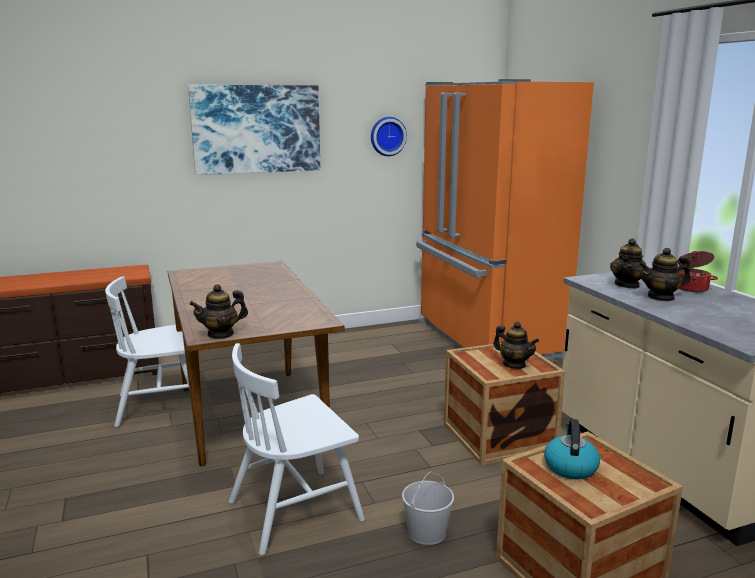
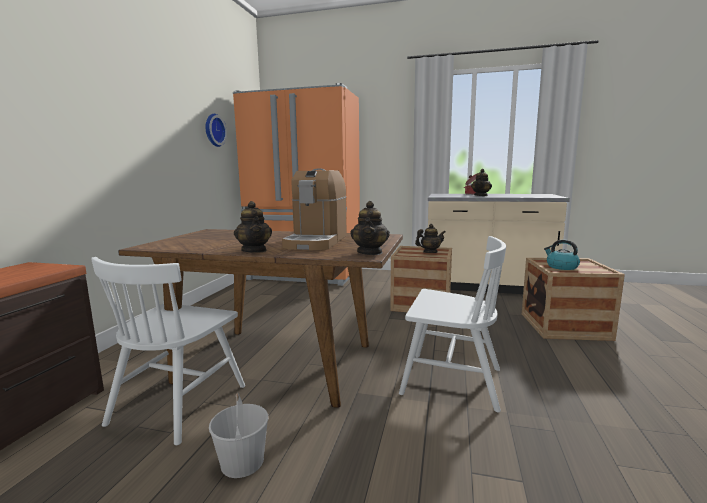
camera: 55 degrees left, 5 degrees down
(256, 129) = (125, 105): picture -> none
(256, 307) = (316, 241): none -> coffee machine
(295, 510) = (451, 381): white chair -> white chair turned 75 degrees counterclockwise
(427, 531) = (507, 347): white bucket -> white bucket (242, 461)
(627, 285) = (456, 195): teapot -> teapot (254, 250)

